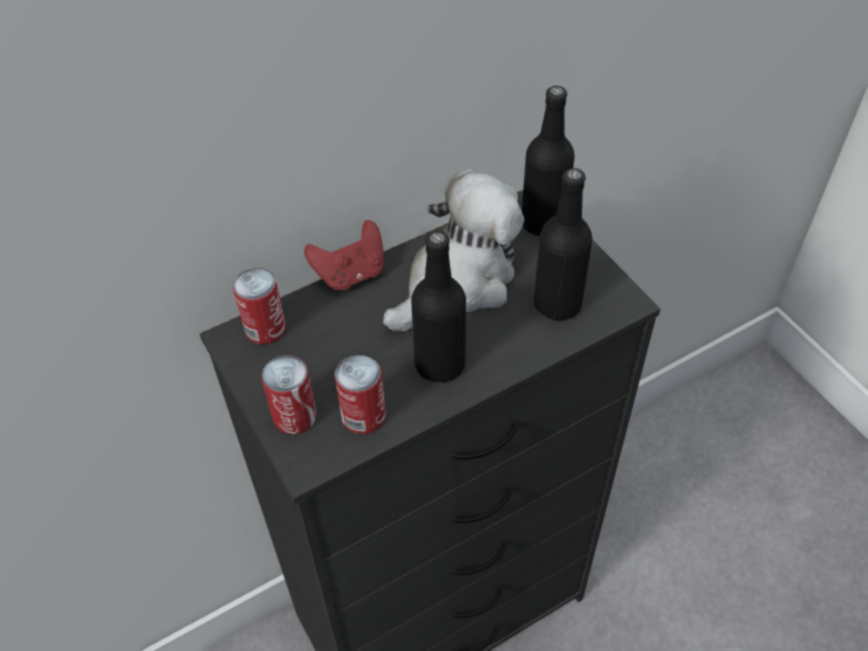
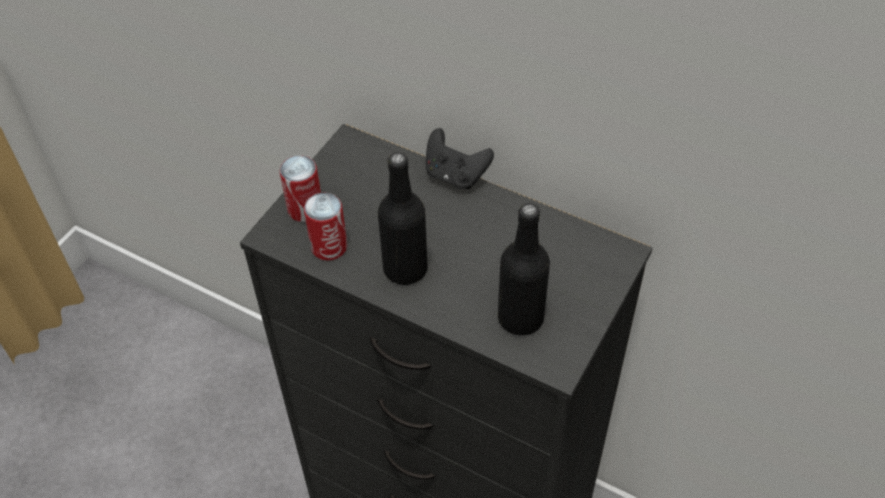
camera: 60 degrees right, 0 degrees up
(265, 328) = (370, 154): can -> none
(351, 274) = (455, 175): red game controller -> black game controller
(458, 281) = (496, 243): plush toy -> none
(543, 223) = (606, 270): black bottle -> none

